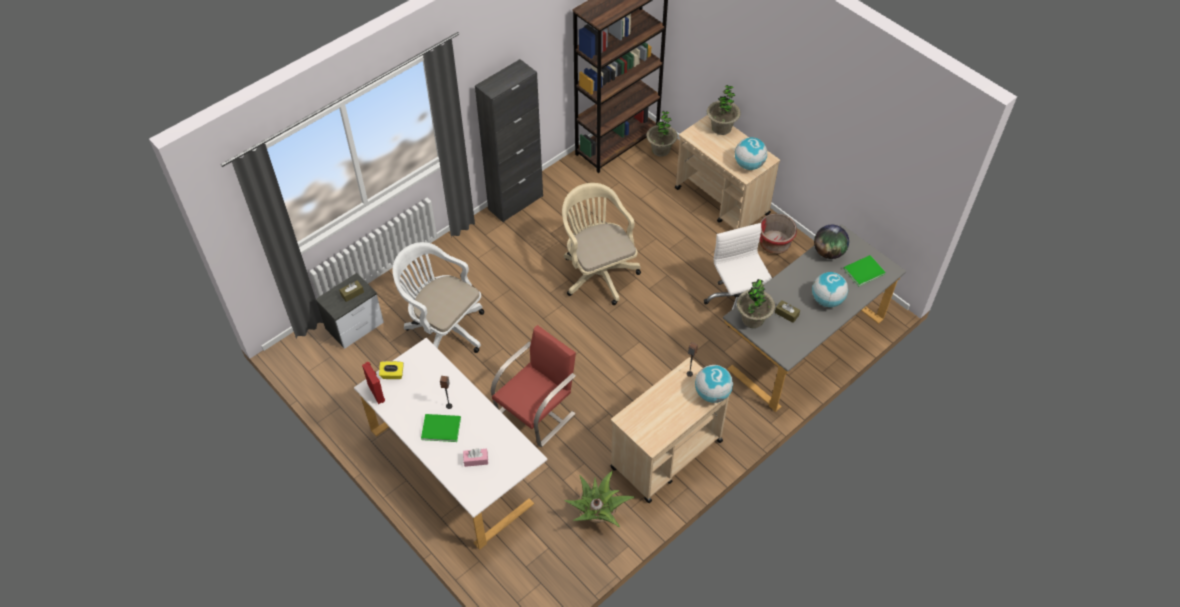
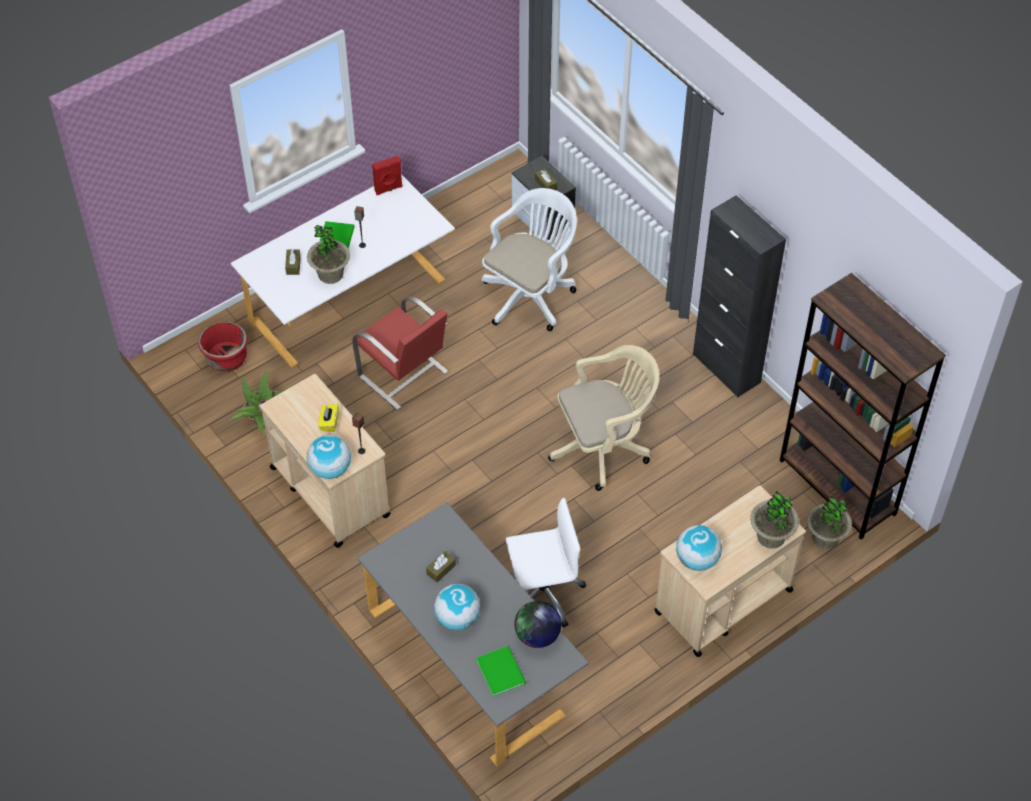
camera: 95 degrees right, 0 degrees up
(392, 374) = (409, 201): yellow tissue box -> yellow tissue box (329, 423)
(476, 460) = (293, 265): pink tissue box -> brown tissue box
(752, 319) = (438, 532): potted plant -> potted plant (330, 274)
(774, 244) = (641, 654): red planter -> red planter (226, 359)

